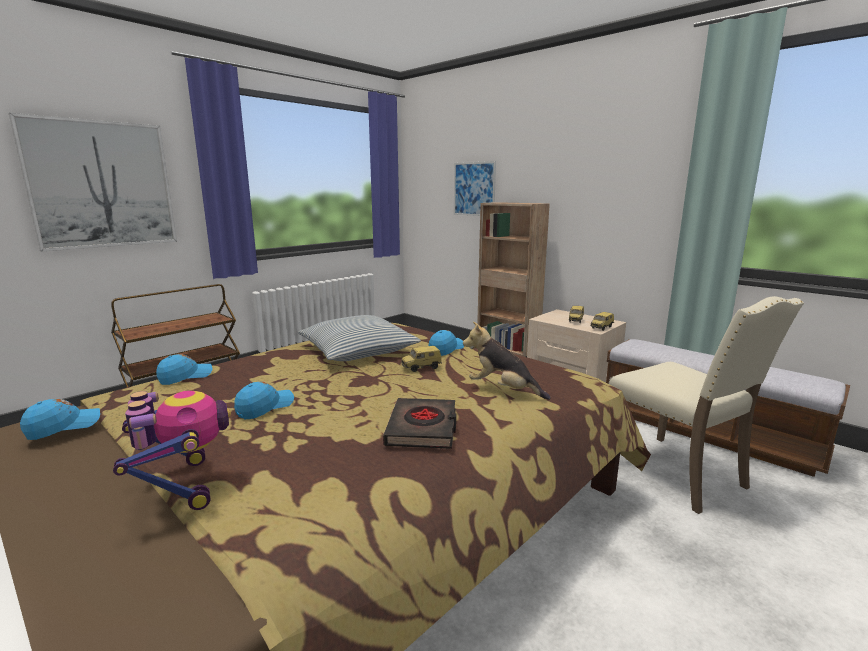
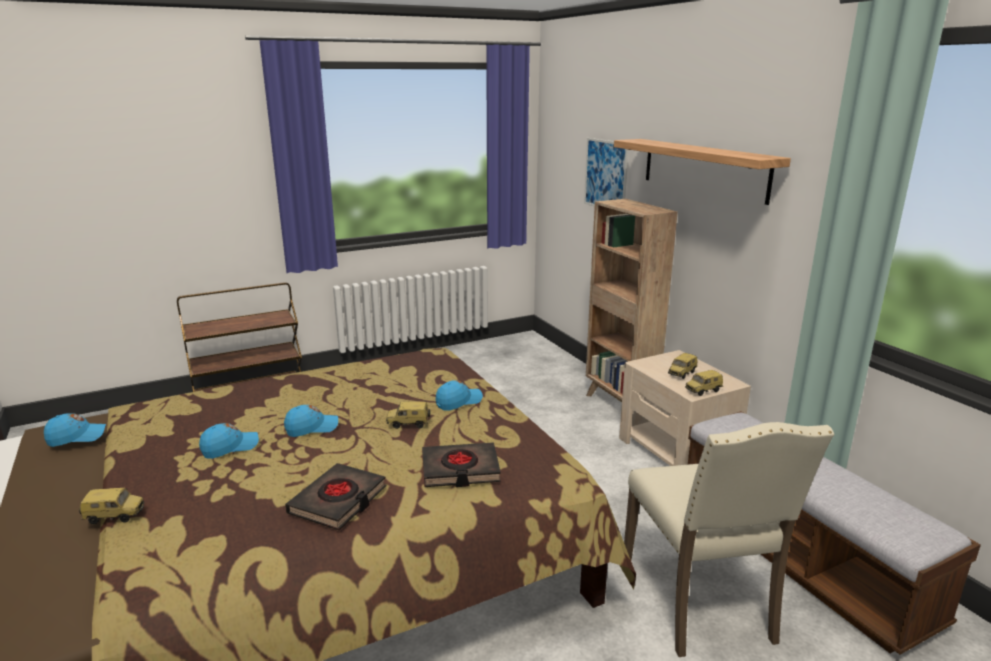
camera: 20 degrees right, 5 degrees up
(102, 185) = (179, 178): picture -> none
(183, 486) = (115, 516): toy robot -> toy car
(185, 377) = (197, 397): blue cap -> blue cap (312, 428)
(358, 350) = (370, 388): pillow -> none
(503, 390) = (460, 470): plush toy -> black book
(569, 169) = (703, 169): none -> shelf

